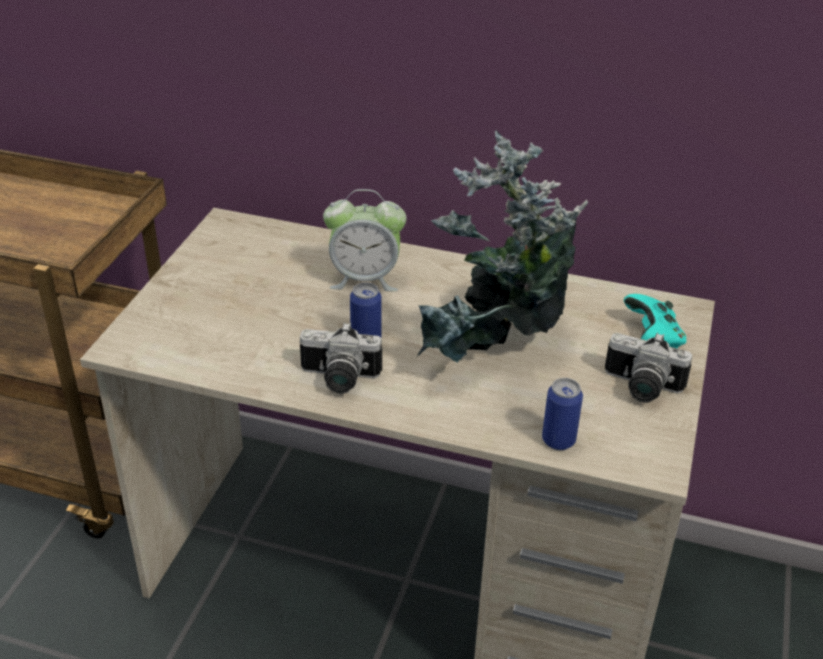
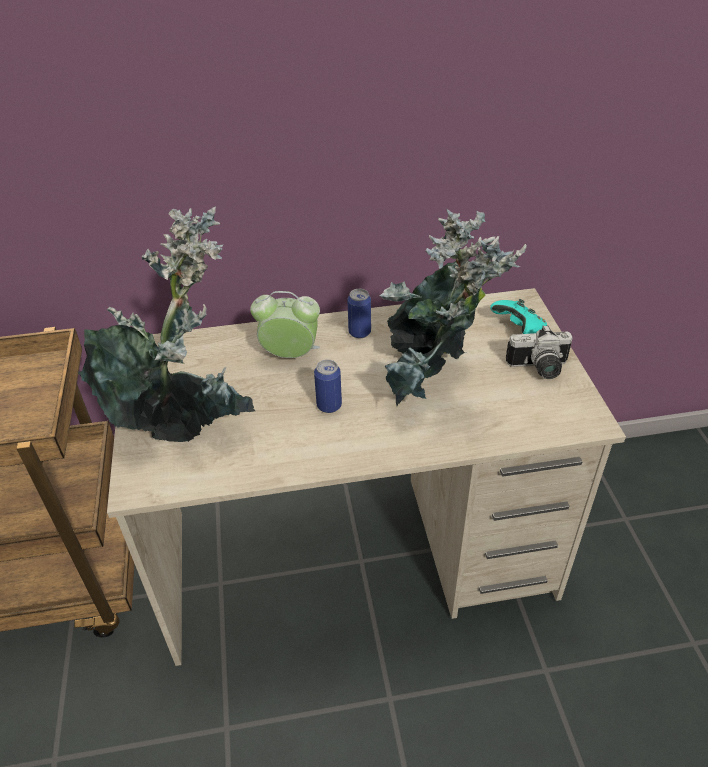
camera: 25 degrees left, 5 degrees up
(209, 305) = (183, 422): none -> potted plant
(338, 380) = (332, 445): camera -> none
(365, 278) = (290, 355): alarm clock -> alarm clock turned 150 degrees counterclockwise
(558, 440) = (518, 429): can -> can (359, 332)

